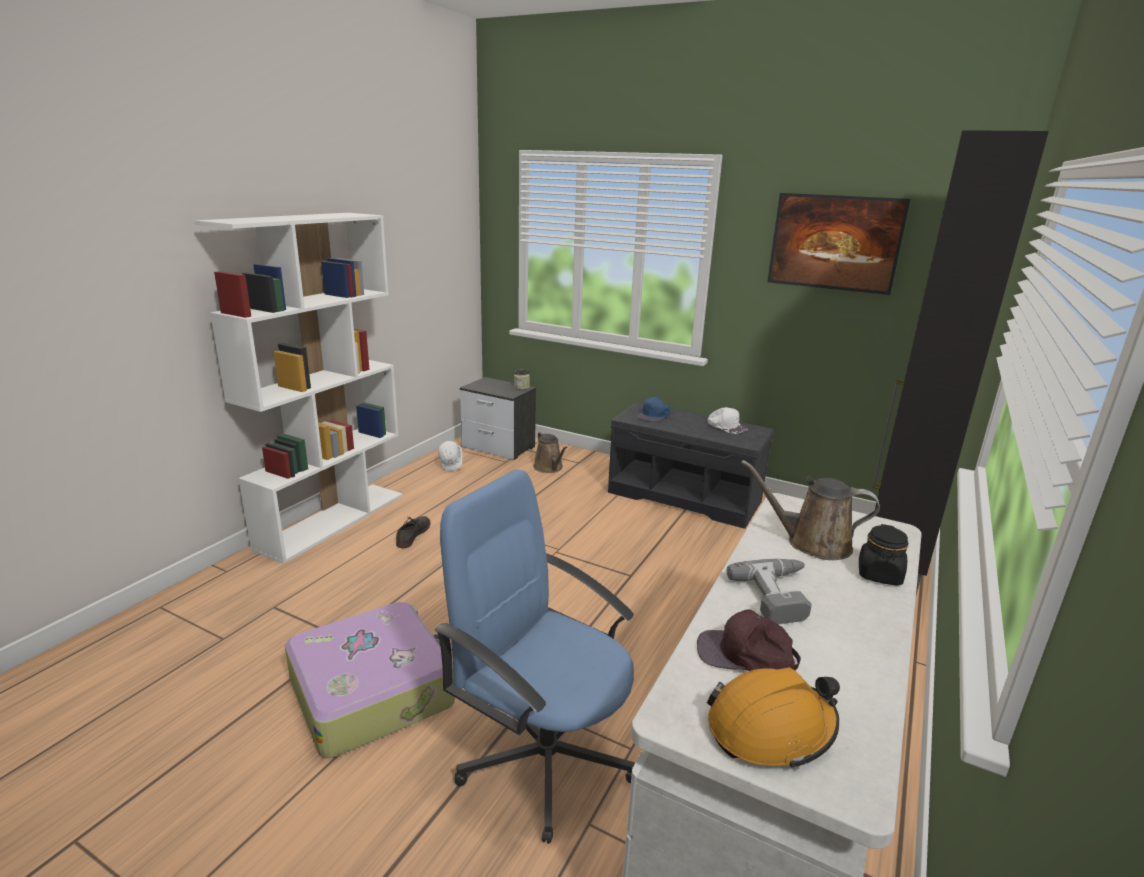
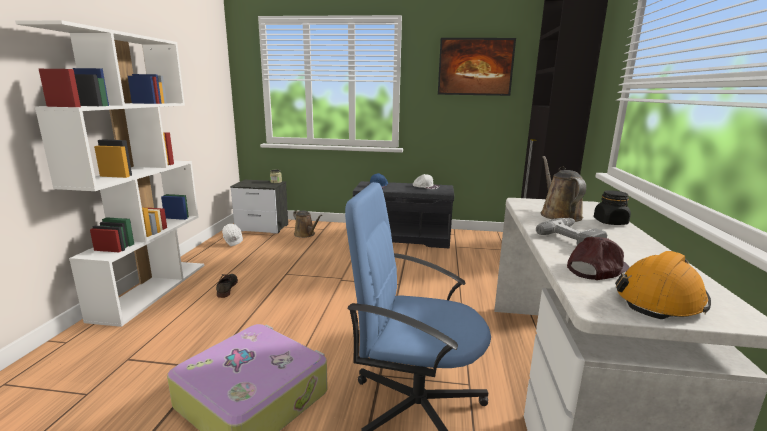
camera: 20 degrees left, 5 degrees down
(746, 655) = (596, 268): brown cap -> brown cap turned 150 degrees clockwise
(812, 543) = (558, 214): brown watering can -> brown watering can turned 90 degrees clockwise

